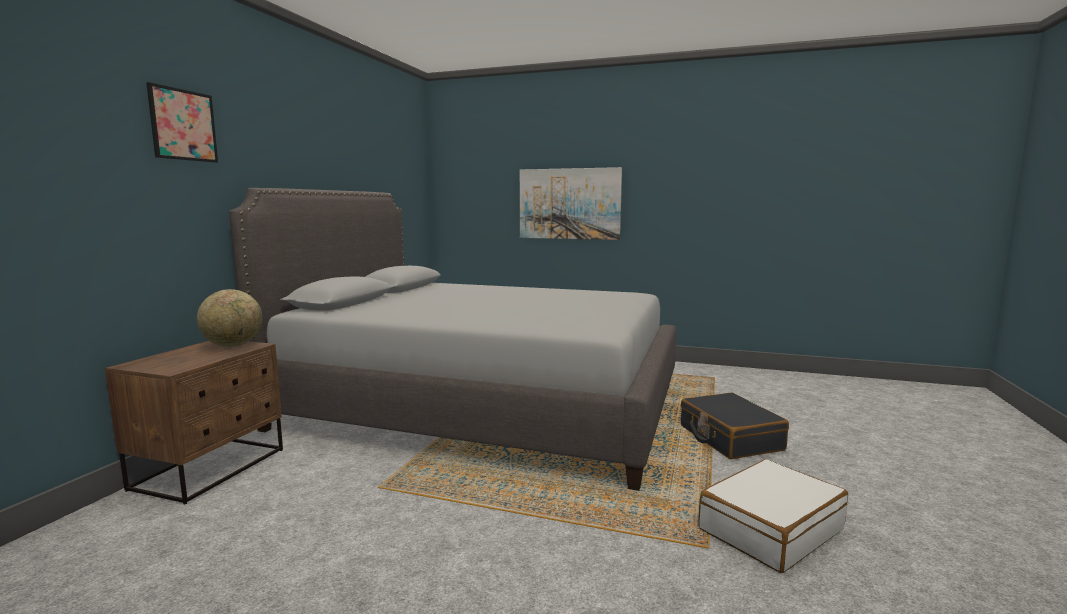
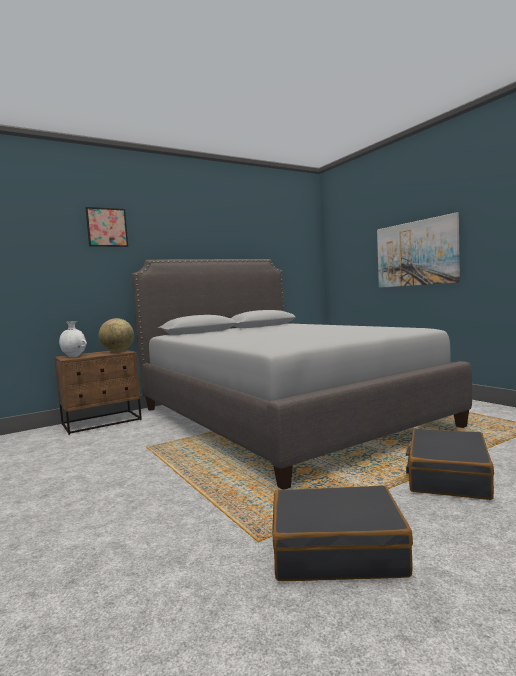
camera: 40 degrees right, 5 degrees down
(168, 364) = (74, 356): none -> white vase
(770, 529) = (337, 550): white suitcase -> black suitcase

